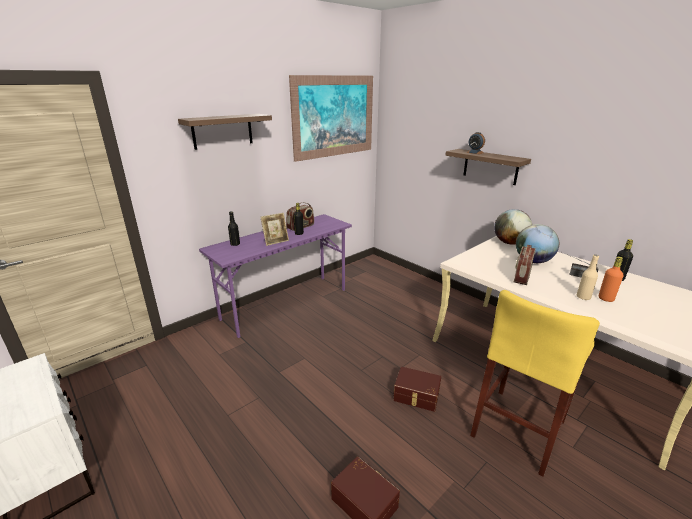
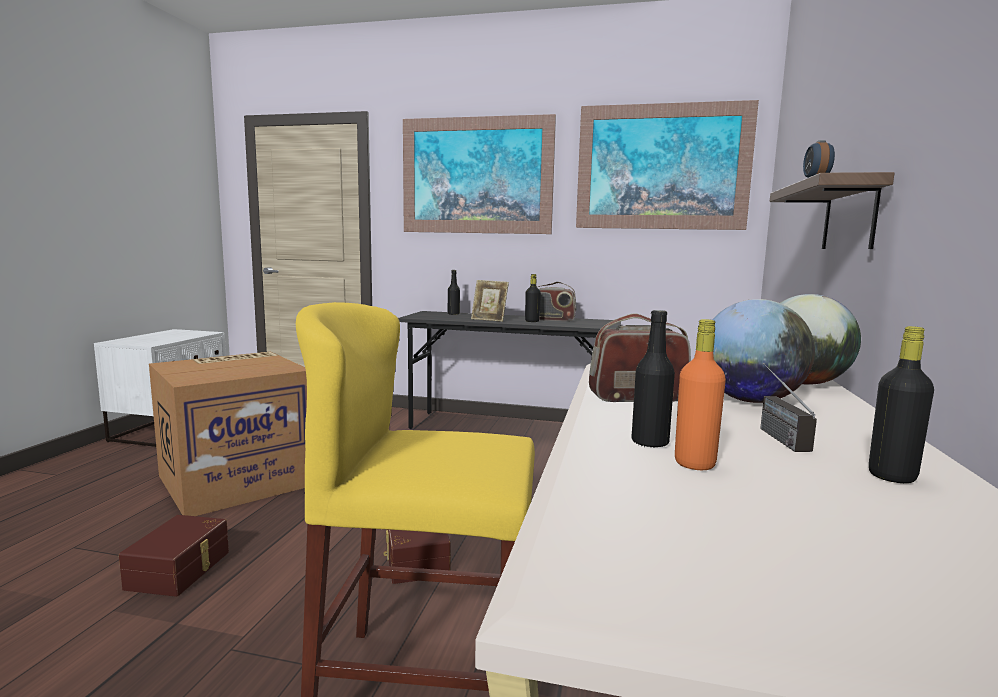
camera: 55 degrees right, 15 degrees down
(222, 131) = (476, 176): shelf -> picture
(238, 447) = (238, 479): none -> cardboard box
(286, 304) = (508, 429): purple desk -> grey desk
(583, 297) = (650, 442): beige bottle -> black bottle

